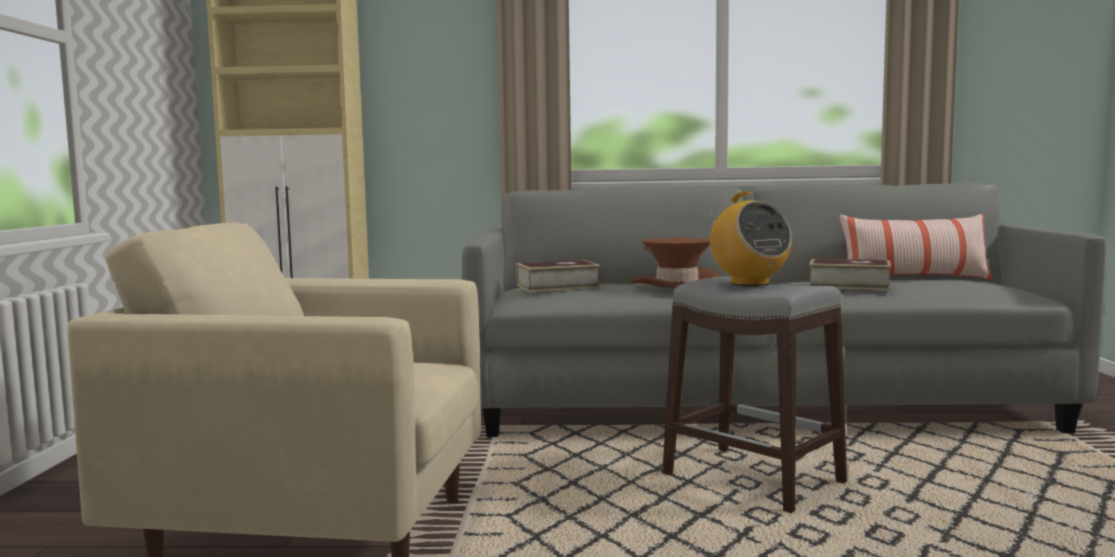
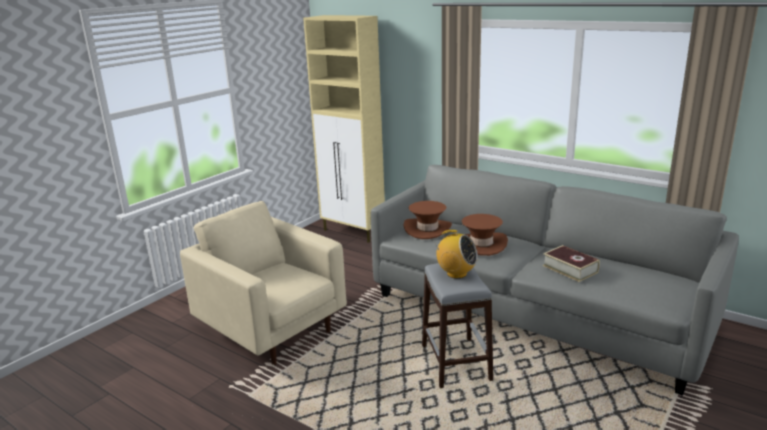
camera: 35 degrees right, 15 degrees up
(557, 286) = (427, 229): book -> brown hat
(749, 283) = (456, 274): radio -> radio turned 75 degrees counterclockwise
(913, 279) = (633, 269): pillow -> none

